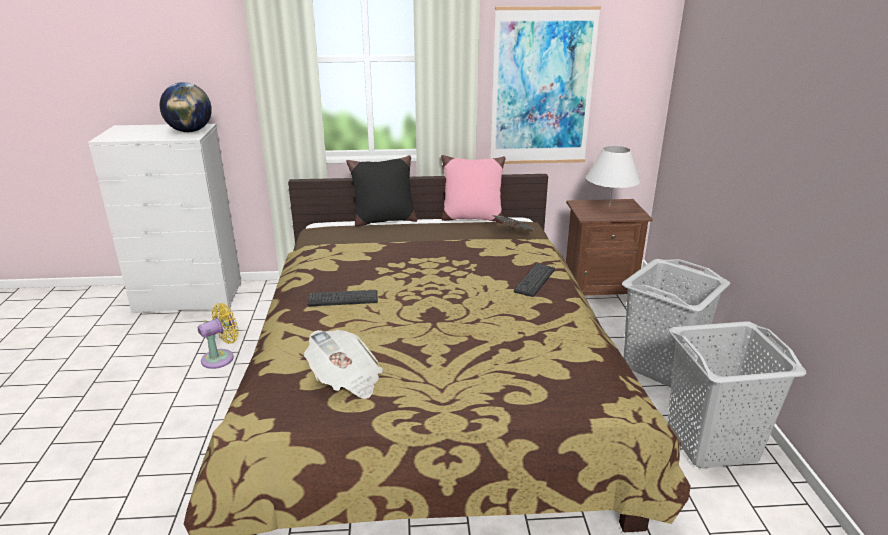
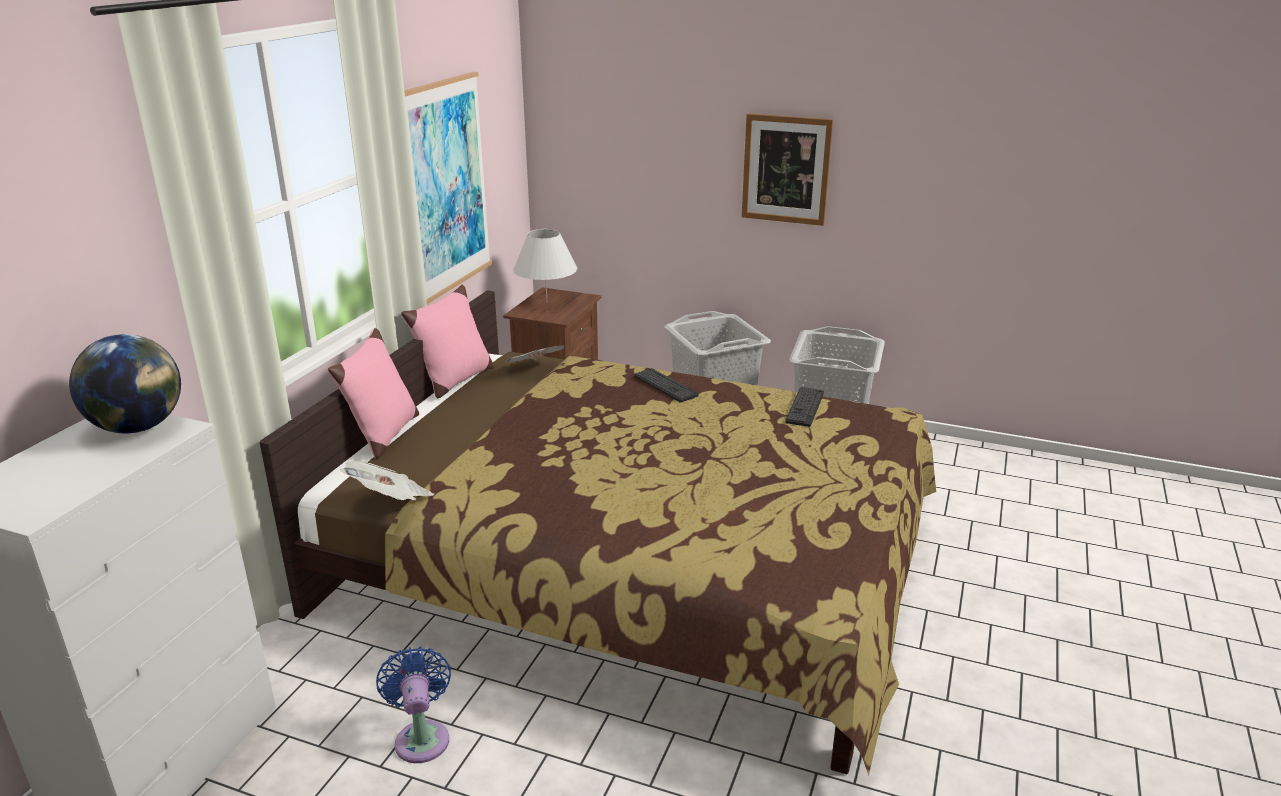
camera: 65 degrees left, 0 degrees up
(221, 358) = (421, 737): yellow fan -> blue fan
(343, 299) = (608, 501): keyboard -> keyboard (805, 407)
(346, 380) = (791, 530): newspaper -> newspaper (391, 500)
(383, 220) = (383, 436): black pillow -> pink pillow
(796, 145) = (786, 169): none -> picture

